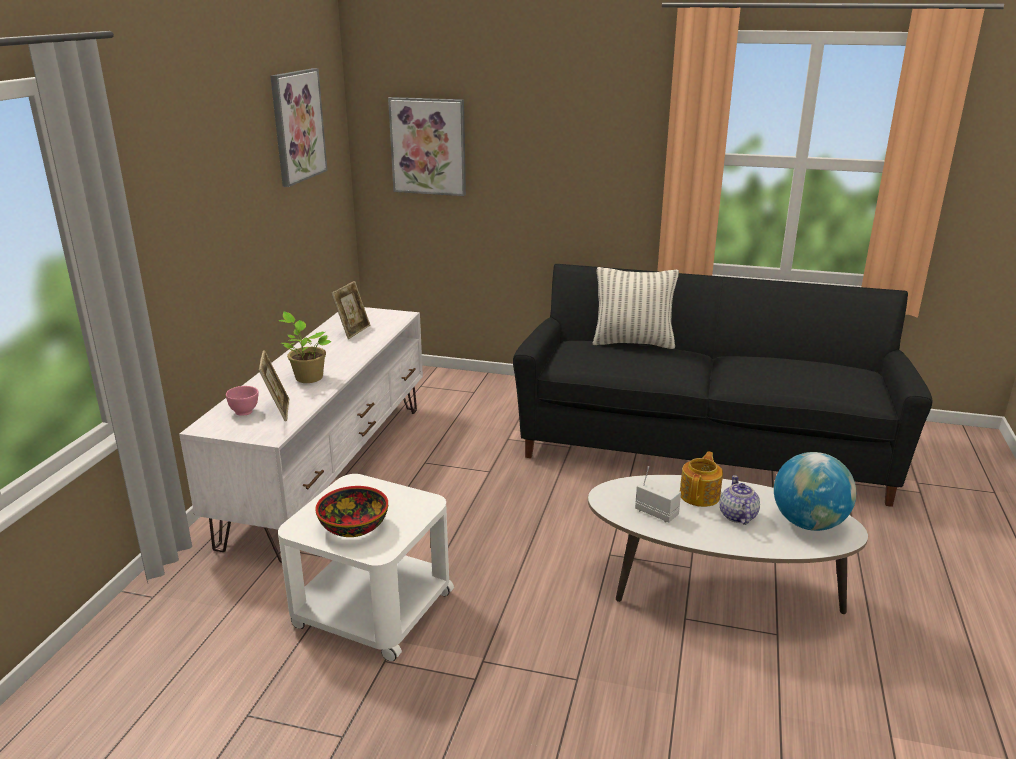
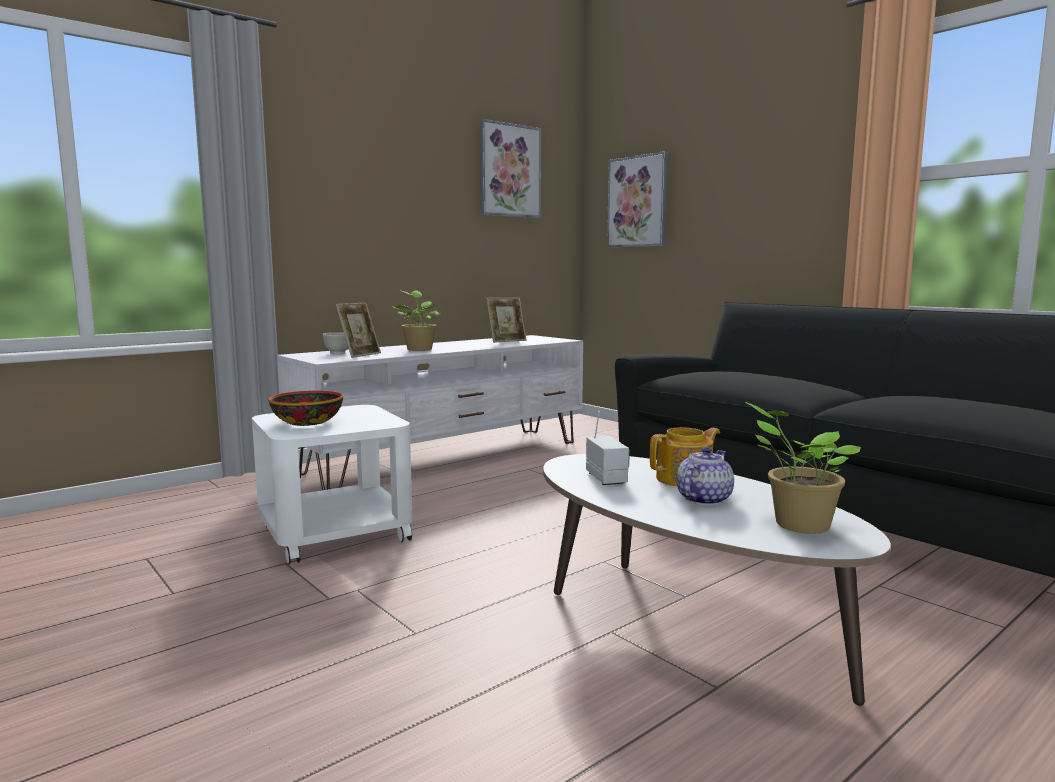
camera: 35 degrees right, 15 degrees down
(244, 412) = (338, 353): pink bowl -> white bowl
(633, 343) = (772, 374): pillow -> none
(808, 523) = (797, 524): globe -> potted plant

